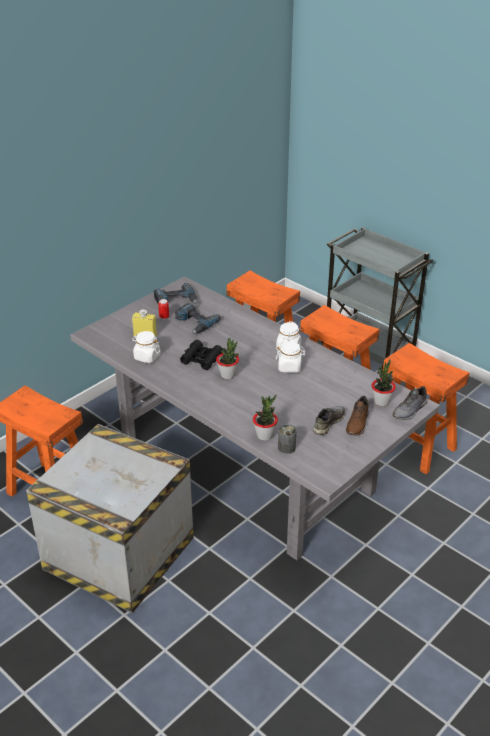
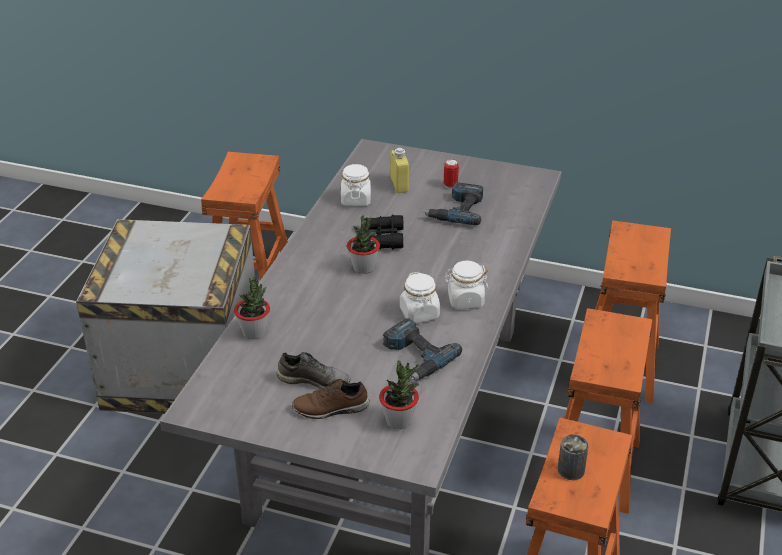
camera: 65 degrees right, 0 degrees up
(176, 300) = (496, 182): power drill -> power drill (415, 356)
(286, 448) = (238, 357): can -> can (571, 470)
(410, 410) = (396, 457): grey shoe -> none

